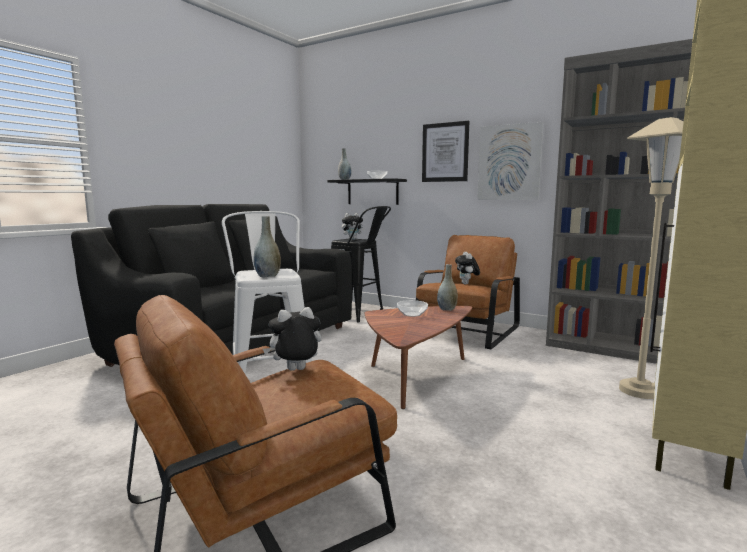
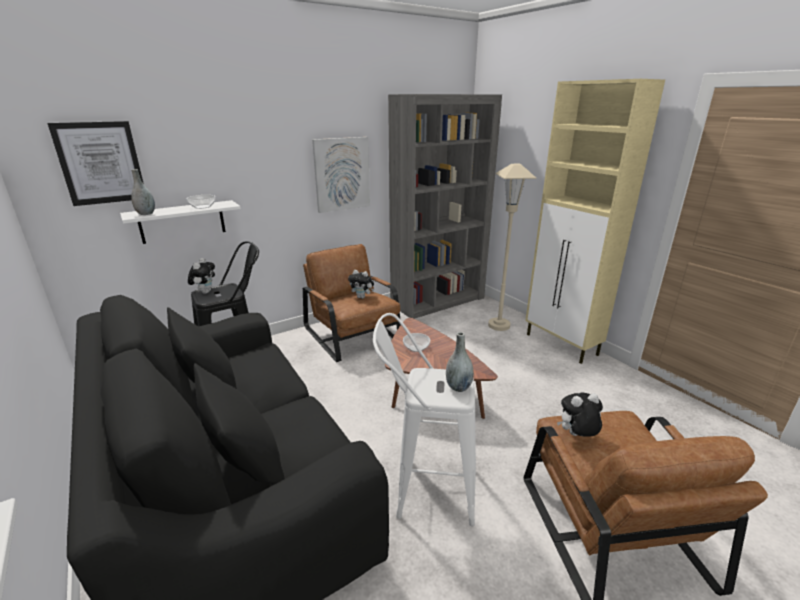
camera: 65 degrees left, 15 degrees up
(295, 371) = (576, 436): plush toy -> plush toy turned 75 degrees clockwise
(372, 192) = (182, 222): black shelf -> white shelf
(445, 152) = (276, 166): picture -> picture (100, 163)
(447, 309) = (412, 329): grey vase -> none

